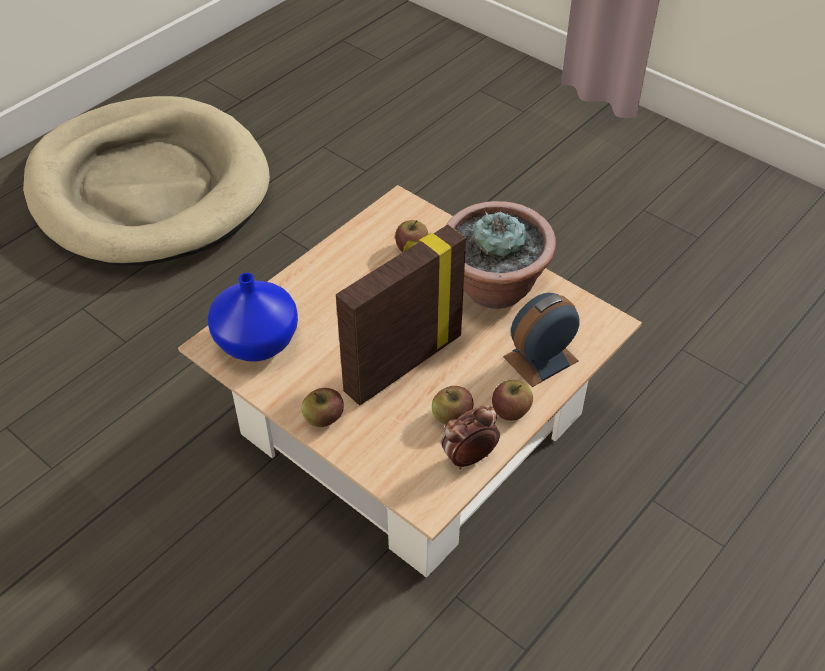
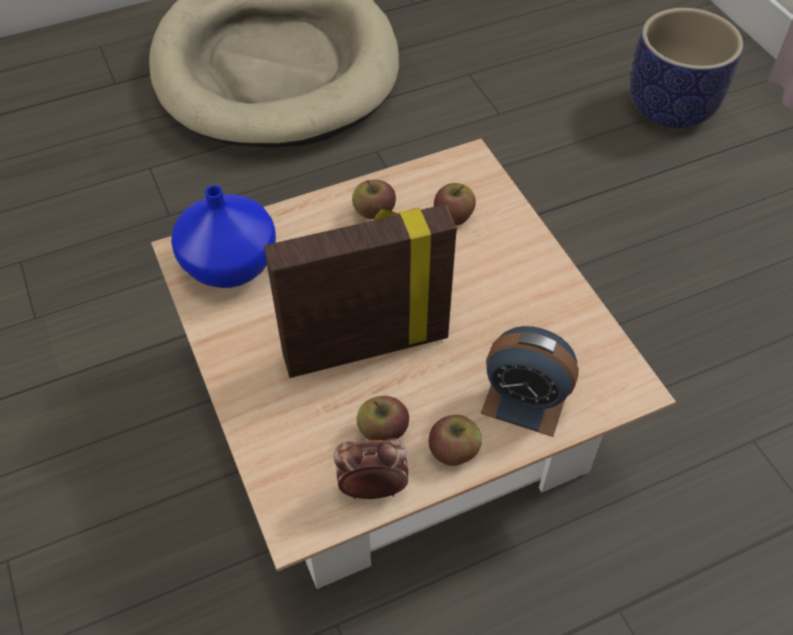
camera: 25 degrees right, 5 degrees up
(324, 418) = (245, 377): apple -> apple (374, 212)
(494, 289) = (519, 296): potted plant -> none
(497, 127) = (670, 108): none -> planter
(540, 359) = (524, 401): alarm clock -> alarm clock turned 150 degrees counterclockwise

